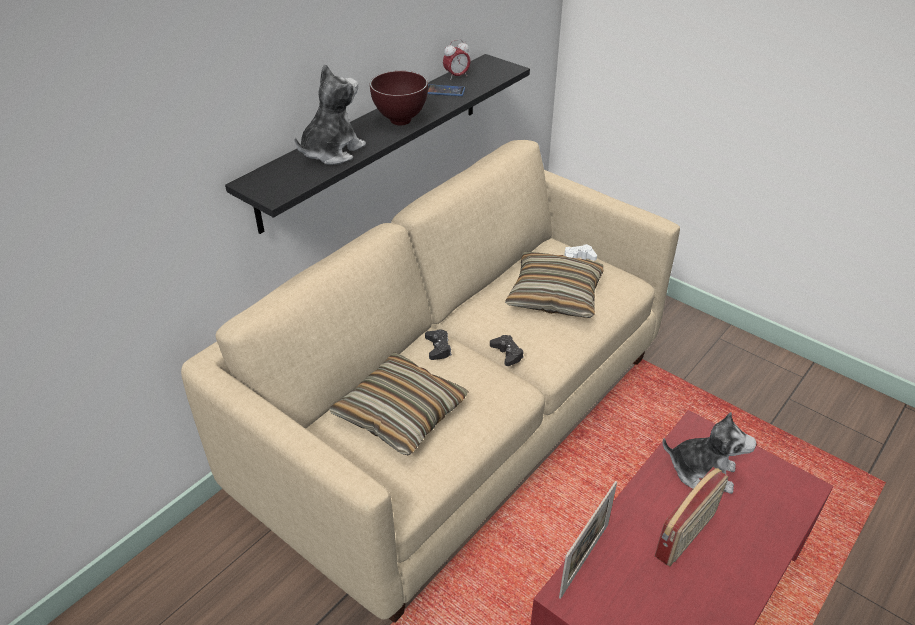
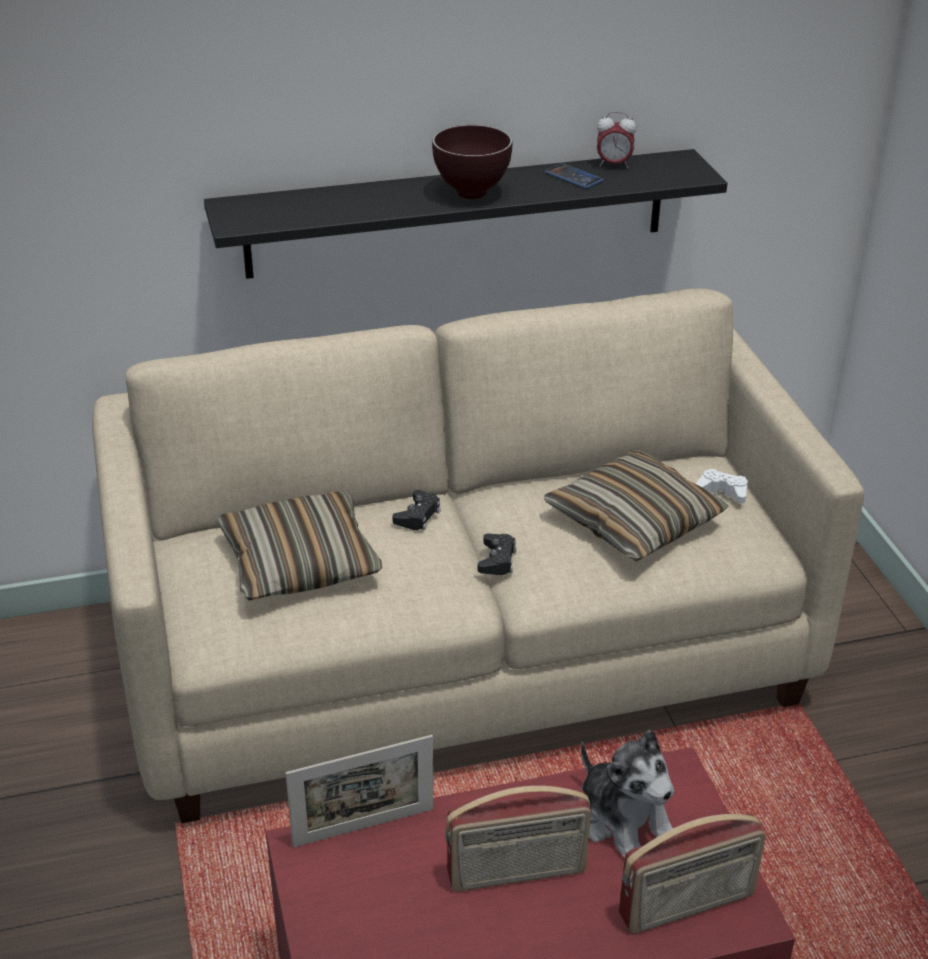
camera: 35 degrees right, 5 degrees down
(331, 152) = (350, 201): plush toy -> none
(776, 500) = (687, 906): none -> radio

